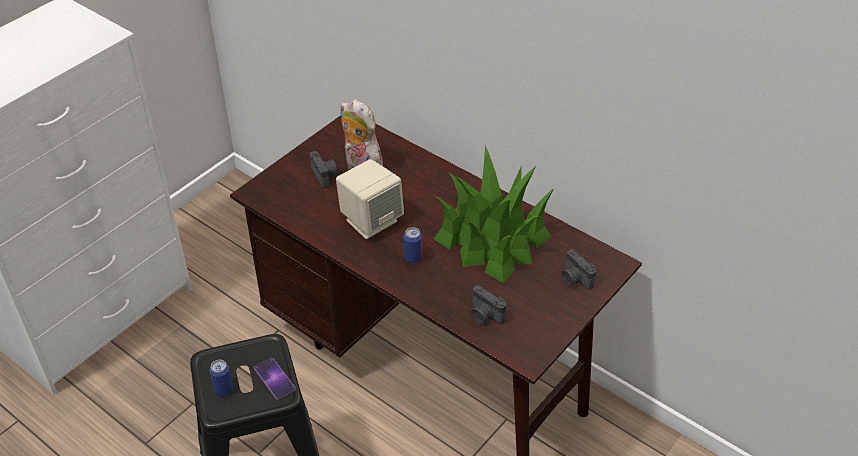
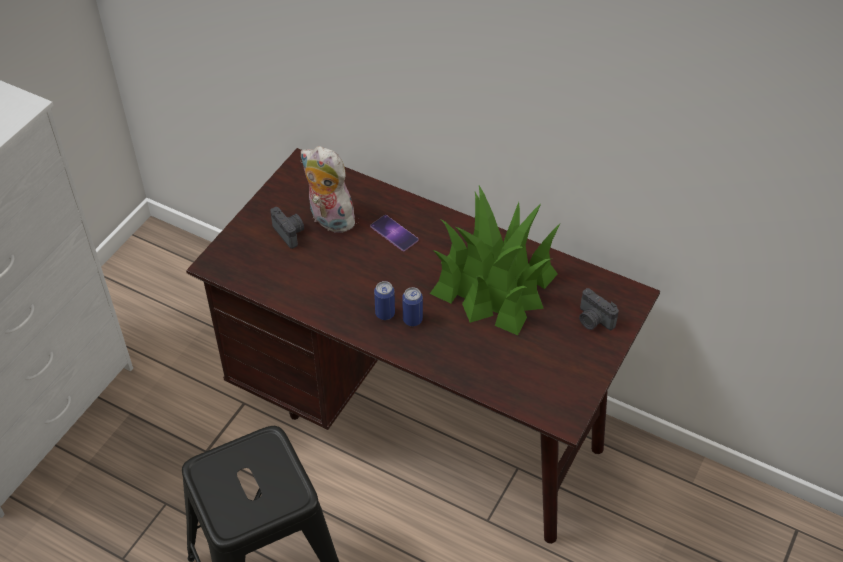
camera: 10 degrees left, 5 degrees up
(224, 389) = (229, 500): can -> can (385, 313)
(274, 378) = (283, 479): phone -> phone (394, 233)
(371, 220) = (355, 281): beige speaker -> none
(484, 315) = (506, 376): camera -> none

